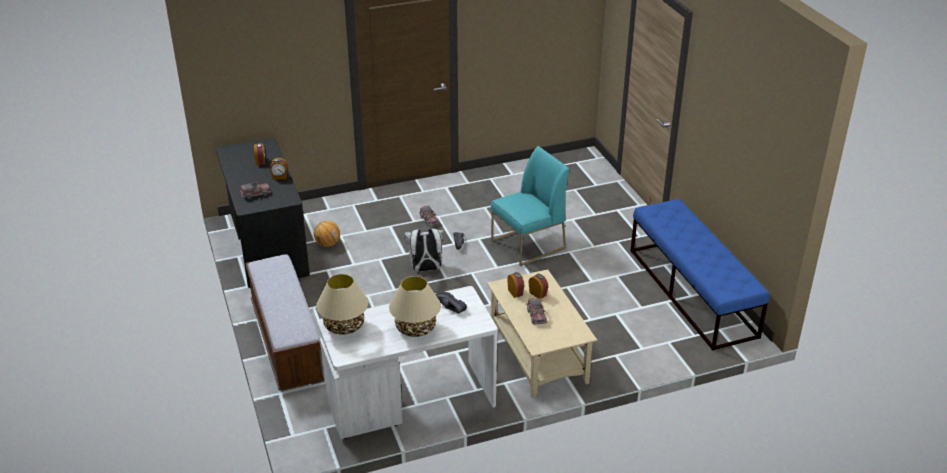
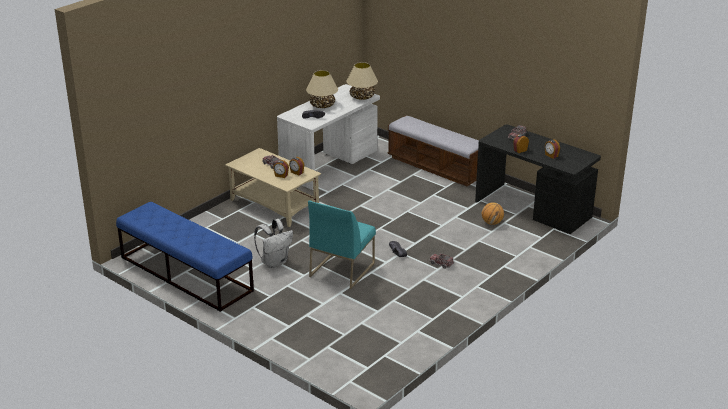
camera: 150 degrees right, 5 degrees down
(426, 269) = (401, 229): white backpack -> white backpack (274, 262)

